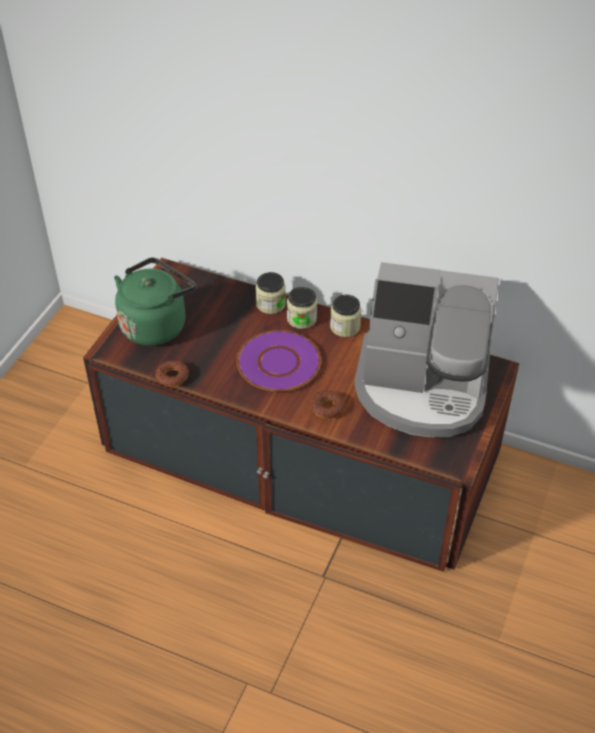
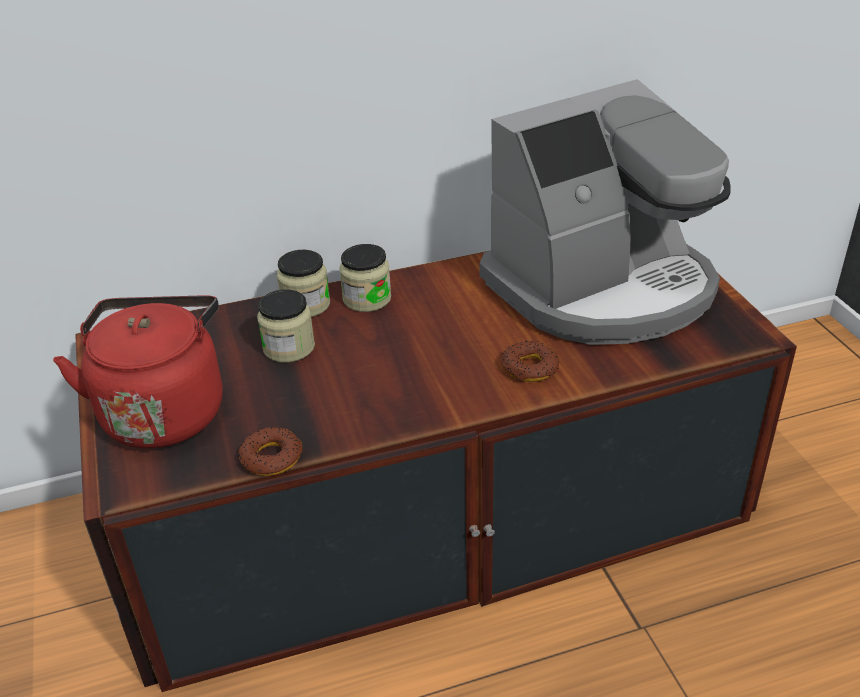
camera: 40 degrees left, 10 degrees down
(156, 324) = (164, 410): green kettle -> red kettle
(279, 362) = (401, 356): purple plate -> none
(345, 327) = (431, 280): jar -> jar (289, 347)

